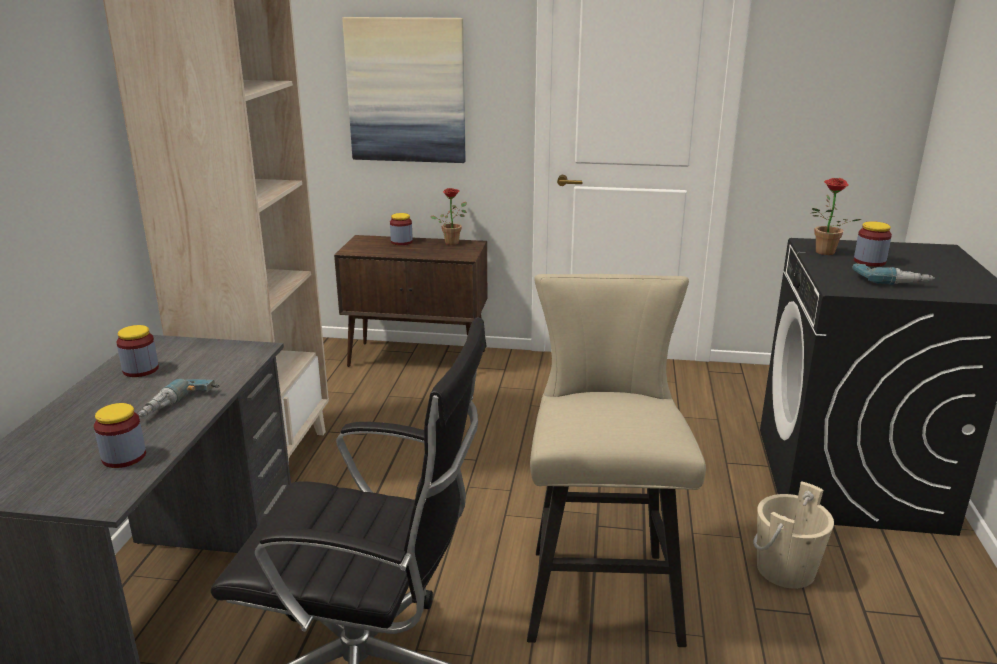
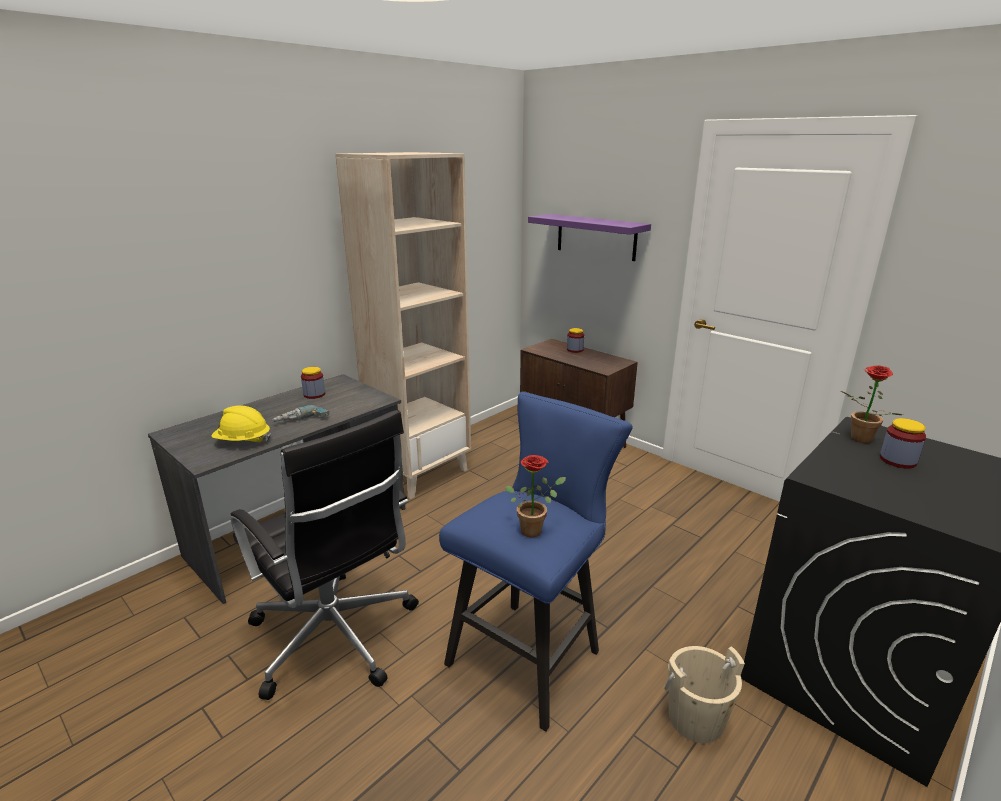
camera: 35 degrees right, 0 degrees up
(124, 457) = (243, 441): jar -> yellow hard hat
(406, 90) = (596, 237): picture -> purple shelf
(453, 242) = (610, 357): potted plant -> potted plant (535, 529)
(600, 587) = (531, 653): beige stool -> blue stool
(890, 280) = (890, 485): power drill -> none

